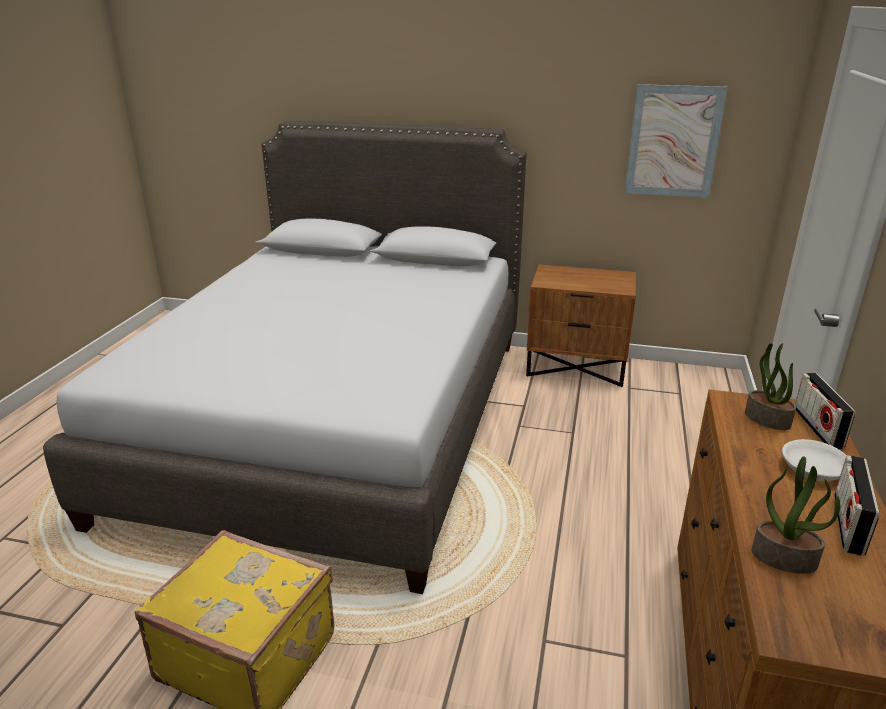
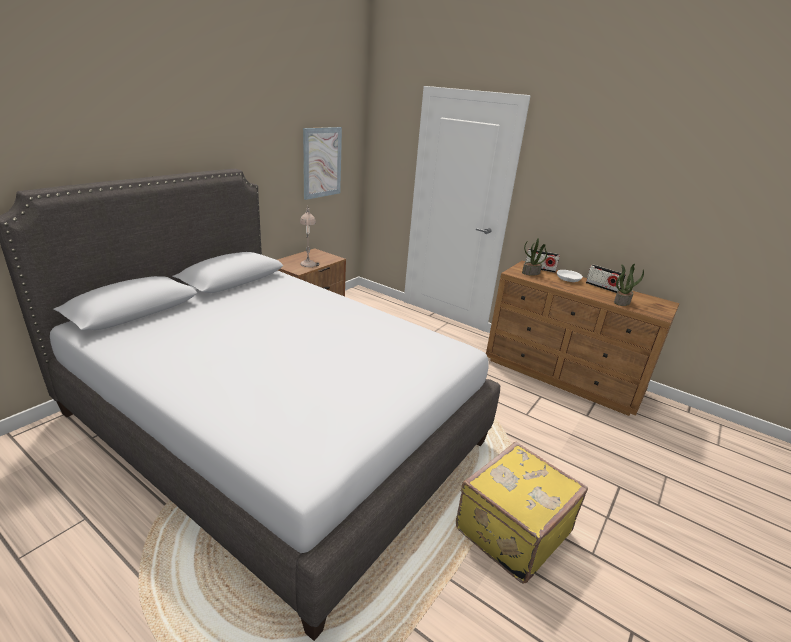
camera: 70 degrees left, 0 degrees up
(582, 280) = (308, 261): none -> beige table lamp

